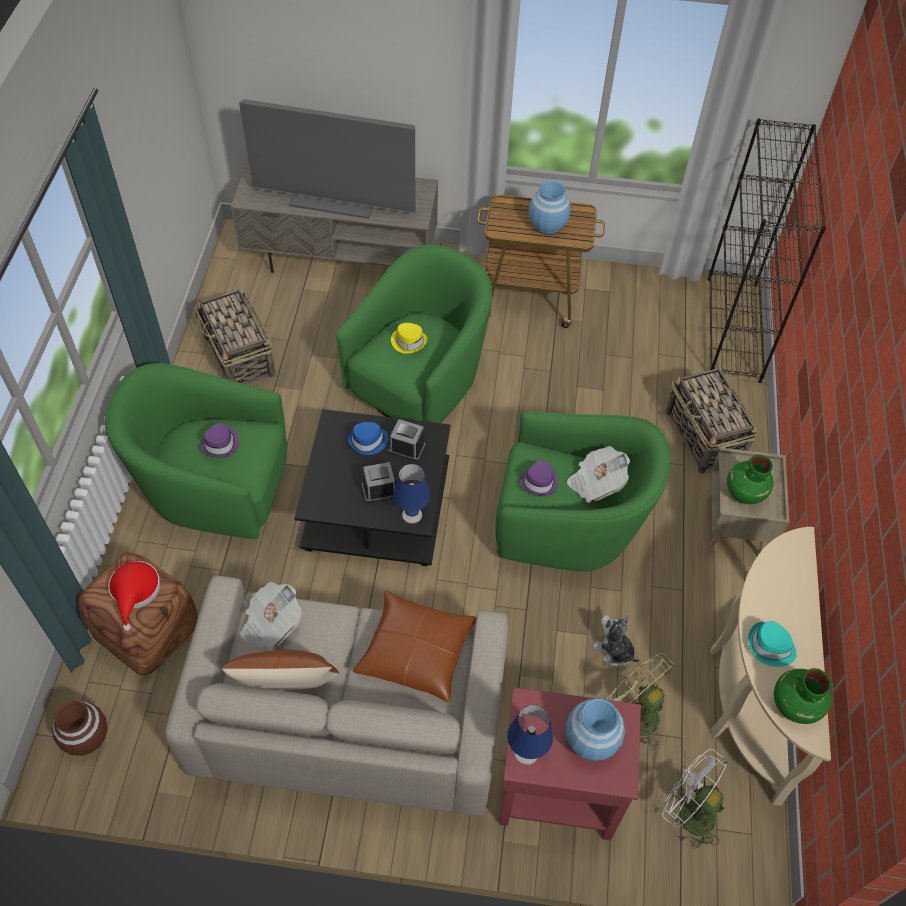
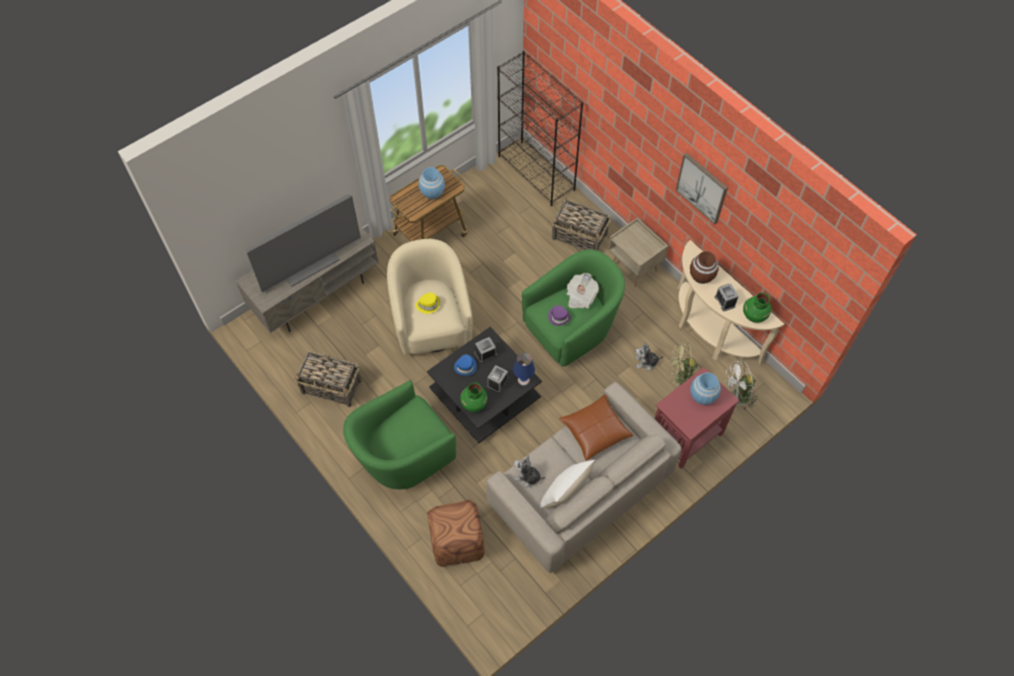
camera: 45 degrees left, 5 degrees up
(87, 737) = (490, 605): brown vase -> brown vase (701, 276)
(135, 592) = (457, 521): red hat -> none
(221, 444) = (407, 427): purple hat -> none
(271, 624) = (527, 477): newspaper -> plush toy
(288, 688) = (565, 493): brown pillow -> white pillow
(419, 381) = (431, 321): green armchair -> beige armchair
(526, 752) = (687, 422): blue table lamp -> none
(744, 492) = (638, 248): green vase -> green vase (473, 403)
(770, 646) = (725, 301): turquoise hat -> alarm clock
(867, 437) = (702, 188): none -> picture

